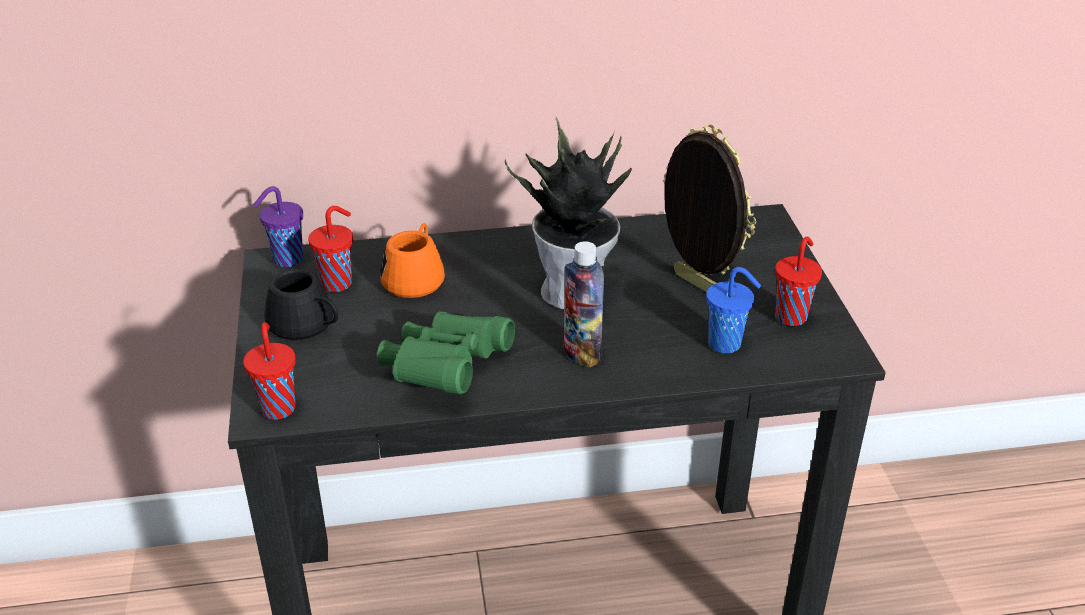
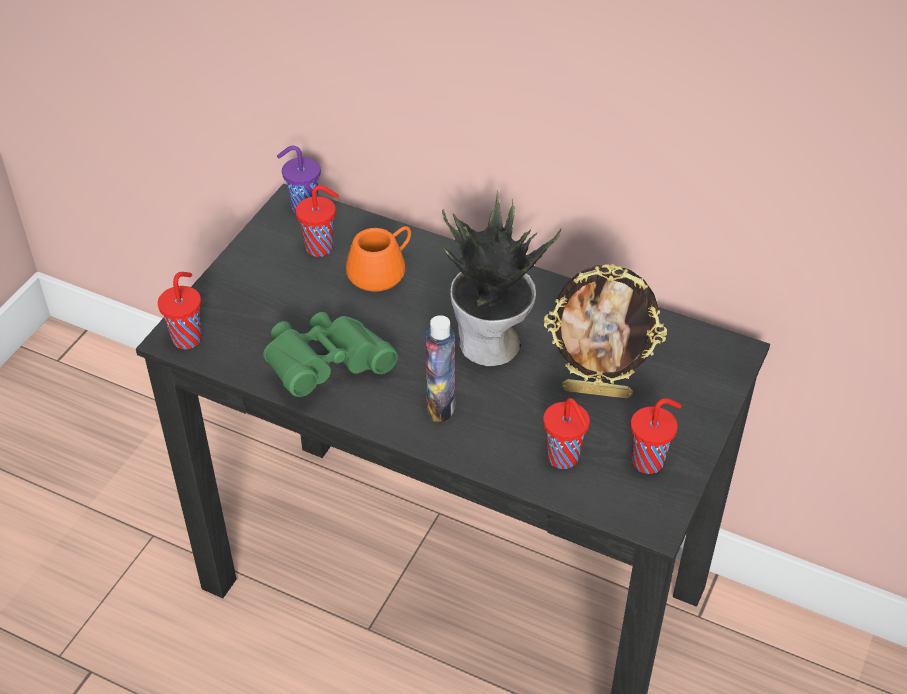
camera: 35 degrees right, 10 degrees up
(307, 325) = (266, 277): black mug -> none
(696, 287) = (597, 391): picture frame -> picture frame turned 105 degrees clockwise
(726, 344) = (564, 459): blue cup -> red cup

